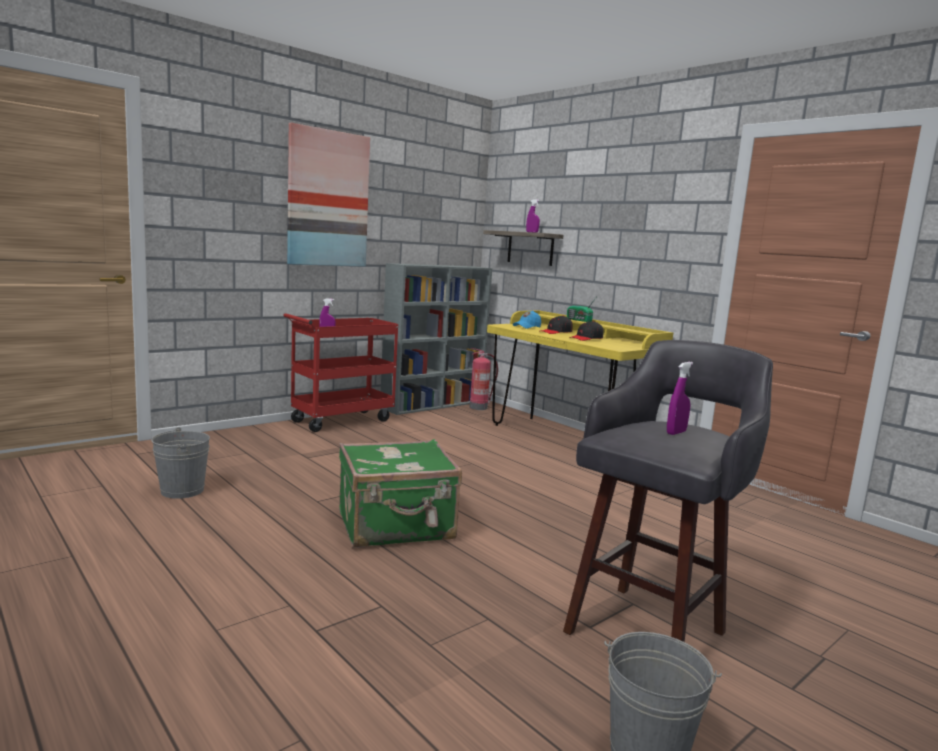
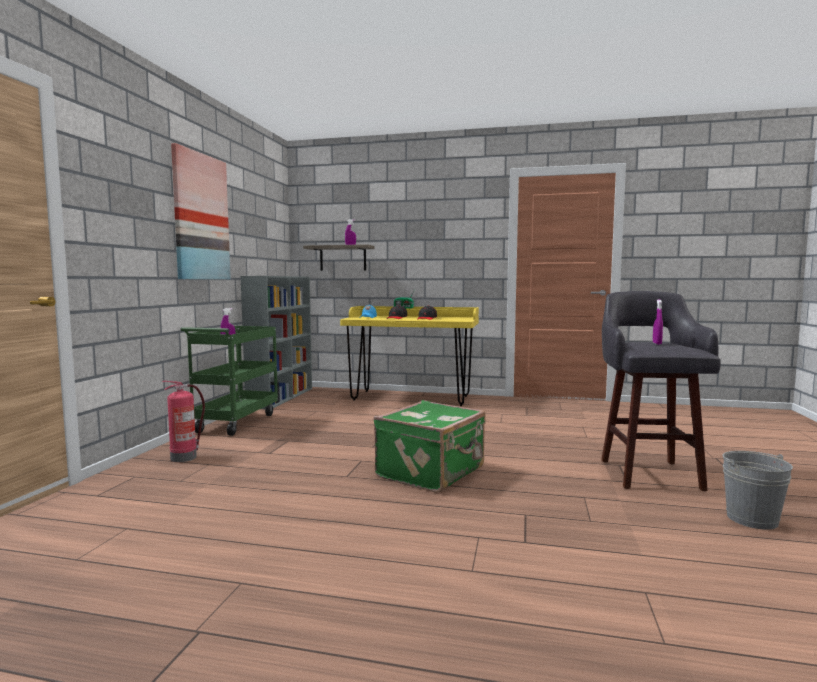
camera: 35 degrees left, 5 degrees down
(182, 490) = (220, 505): grey bucket -> none
(339, 422) = (236, 424): red cart -> green cart
(479, 407) = (318, 392): fire extinguisher -> fire extinguisher (185, 457)

